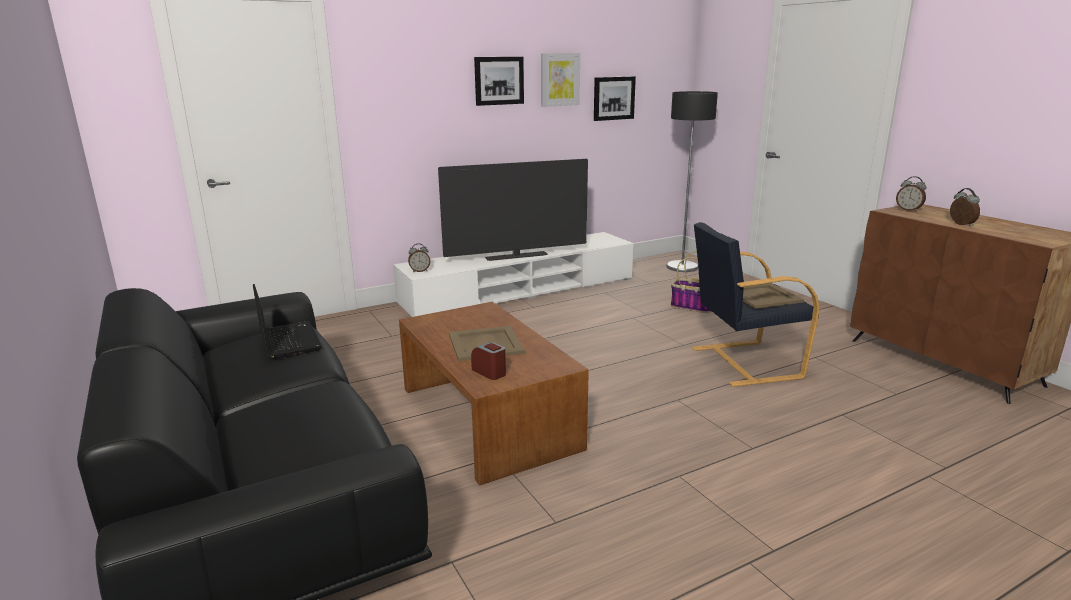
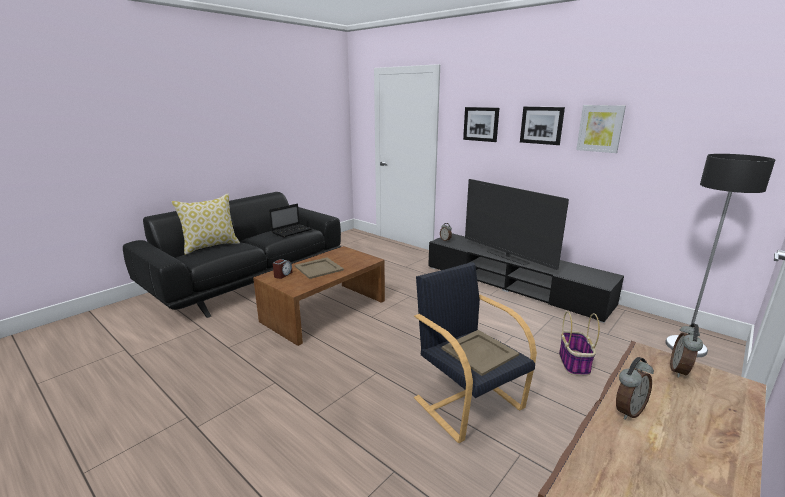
camera: 70 degrees right, 0 degrees up
(253, 435) = (211, 246): none -> pillow
(520, 291) = (513, 285): white tv stand -> black tv stand
(613, 98) = (664, 152): picture -> picture (481, 124)

